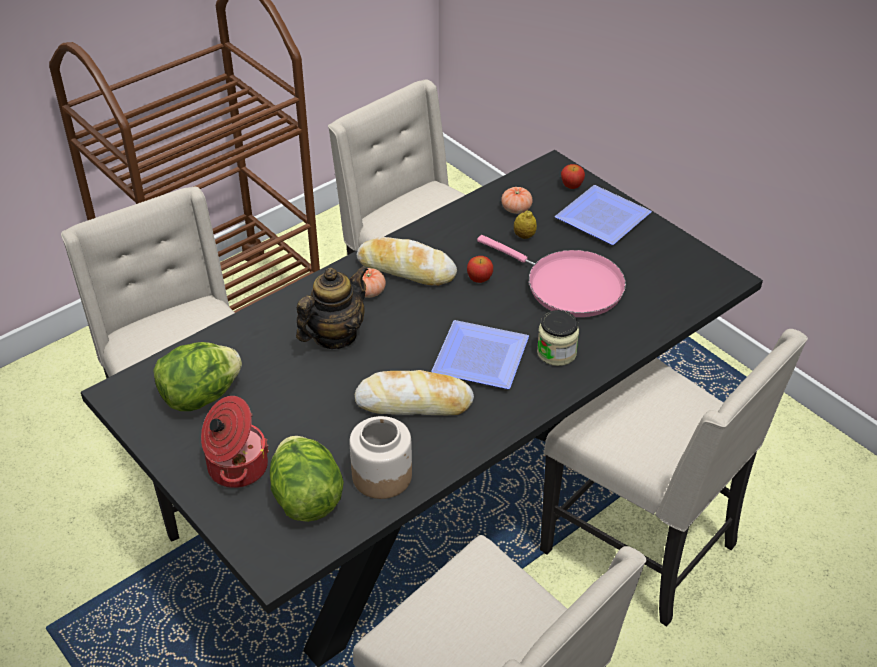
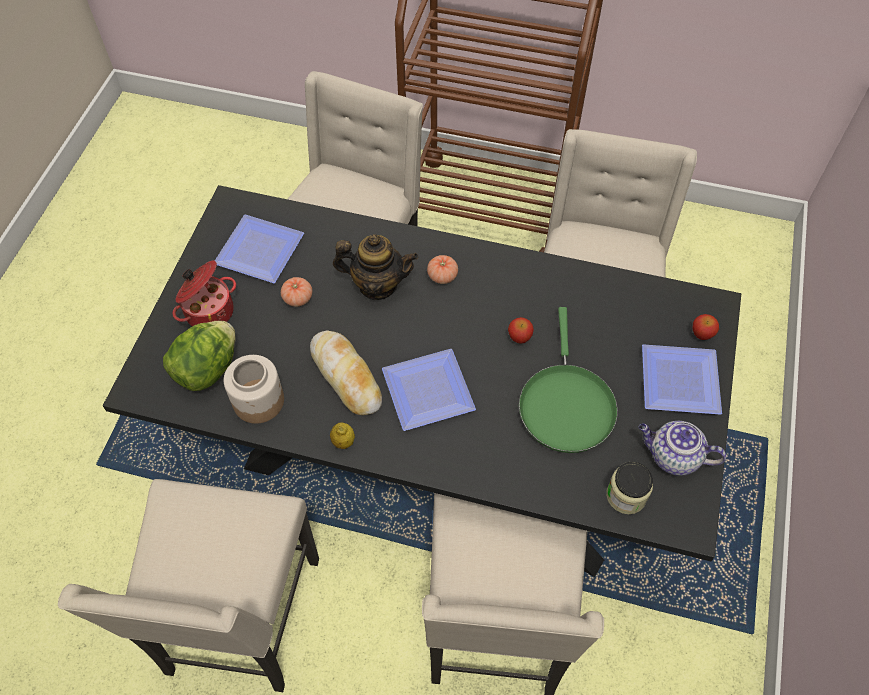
camera: 55 degrees right, 15 degrees up
(200, 396) = (259, 248): lettuce -> plate
(406, 269) = (488, 283): bread -> none
(516, 209) = (631, 312): tomato -> tomato (298, 298)
(524, 236) = (601, 337): lemon -> lemon (343, 441)
(556, 353) = (476, 441): jar -> jar (626, 496)
(568, 286) = (565, 404): pink frying pan -> green frying pan
(664, 256) = (672, 457): none -> teapot

